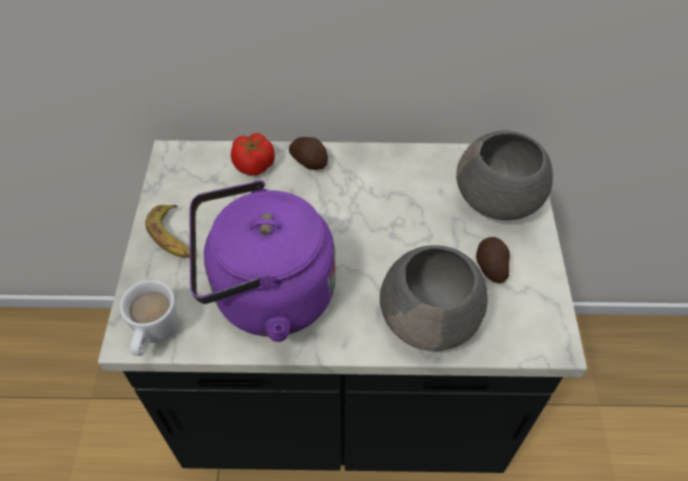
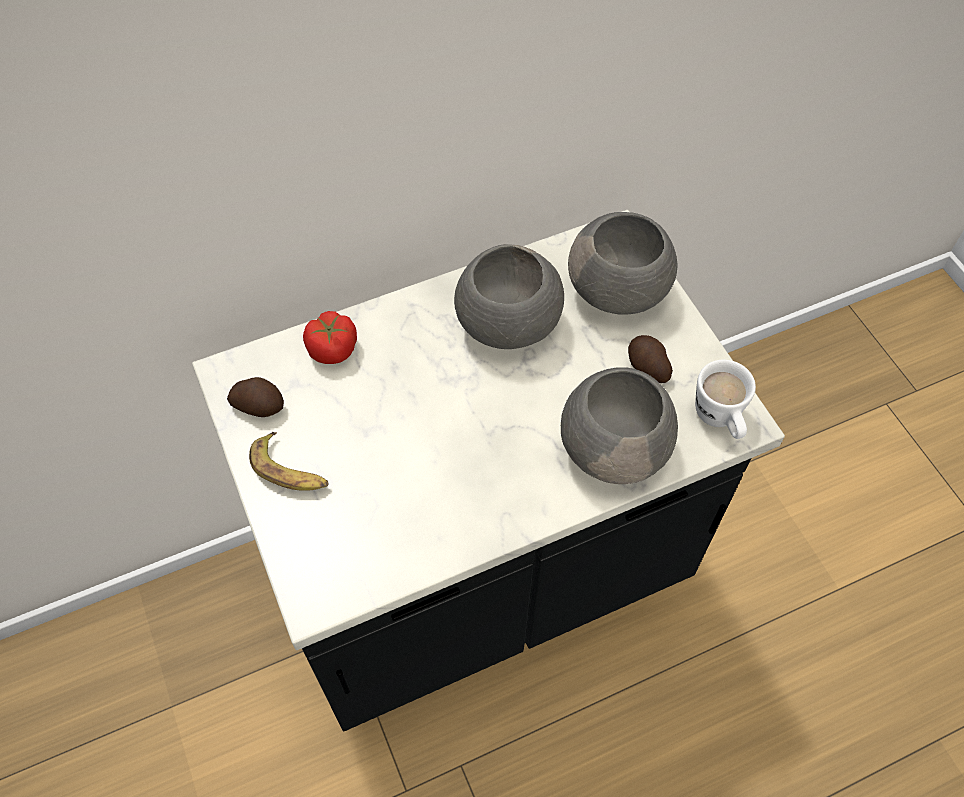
camera: 25 degrees left, 5 degrees up
(155, 336) = (339, 588): white mug -> white mug (720, 420)
(266, 296) = (435, 493): purple kettle -> none
(309, 161) = (393, 320): potato -> potato (258, 405)
(393, 192) = (506, 322): none -> grey bowl

